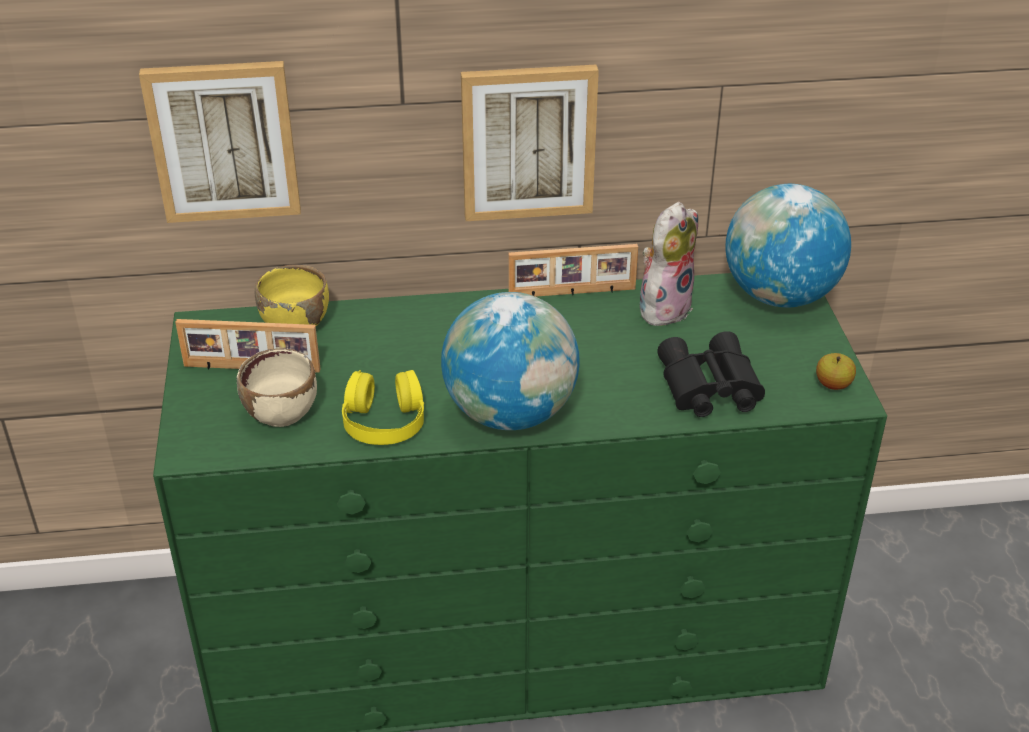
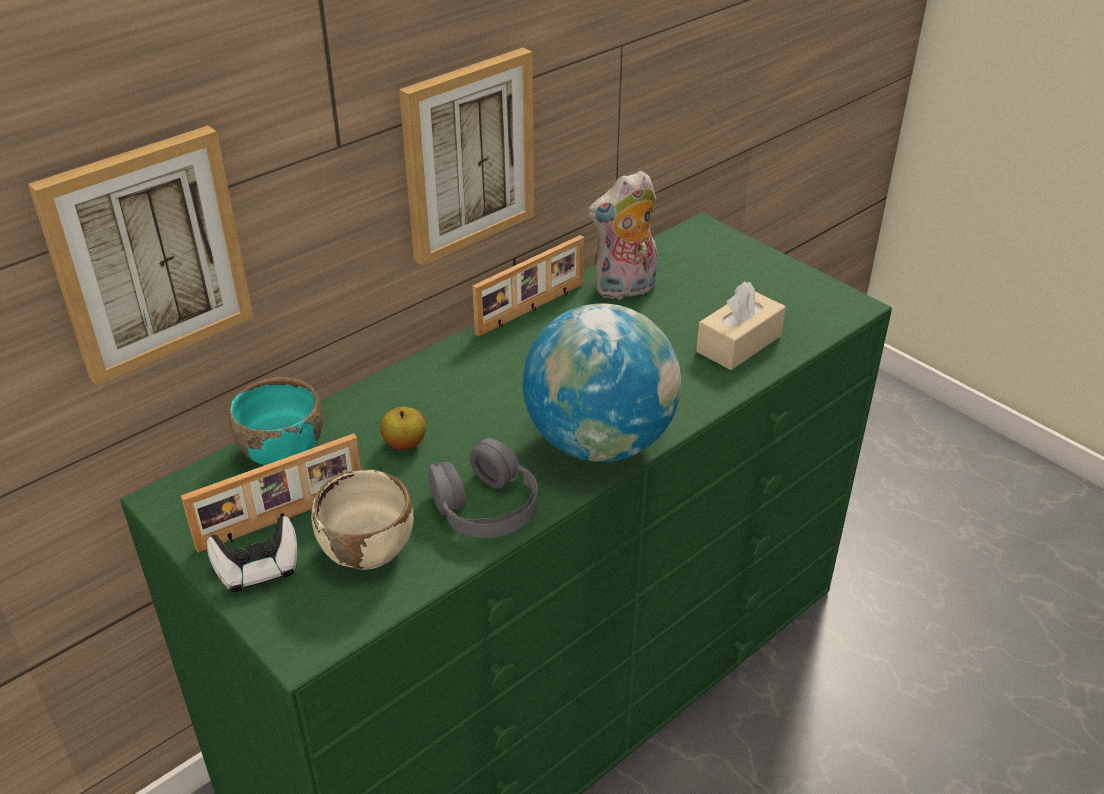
camera: 35 degrees left, 0 degrees up
(207, 393) = (258, 569): none -> game controller
(295, 323) = (282, 450): yellow bowl -> turquoise bowl
(384, 419) = (485, 505): yellow headphones -> grey headphones
(663, 307) = (625, 290): plush toy -> plush toy turned 120 degrees counterclockwise
(707, 388) = (739, 343): black binoculars -> beige tissue box
(779, 295) = (706, 244): globe -> none
(833, 385) = (828, 299): apple -> apple (405, 443)

